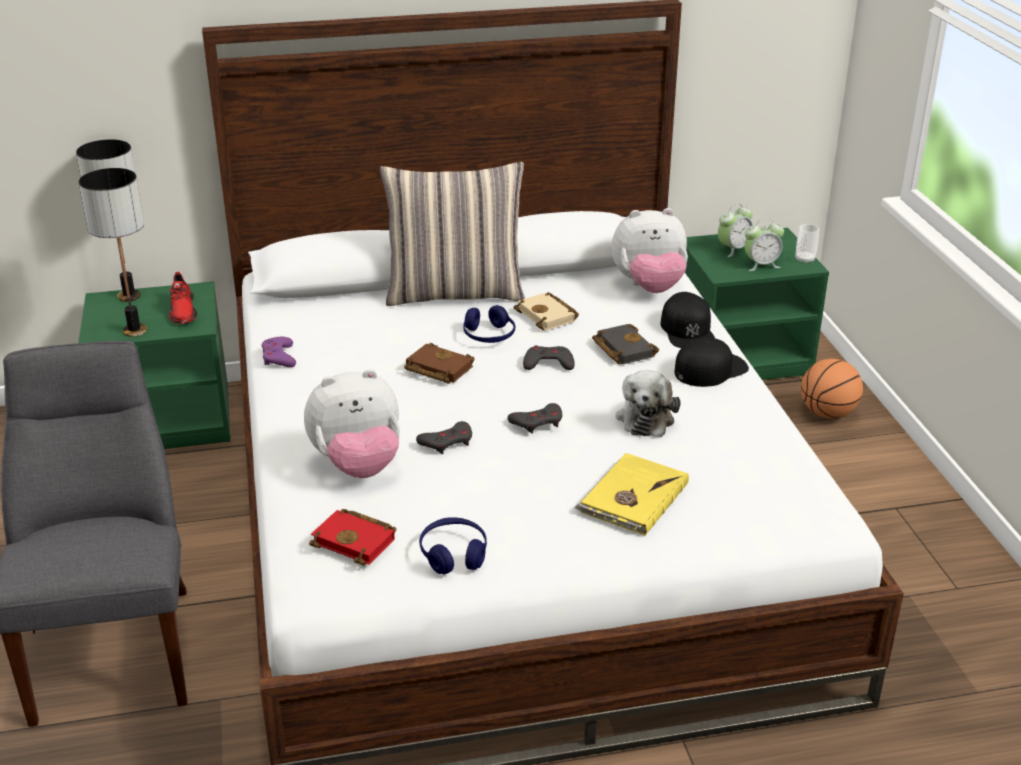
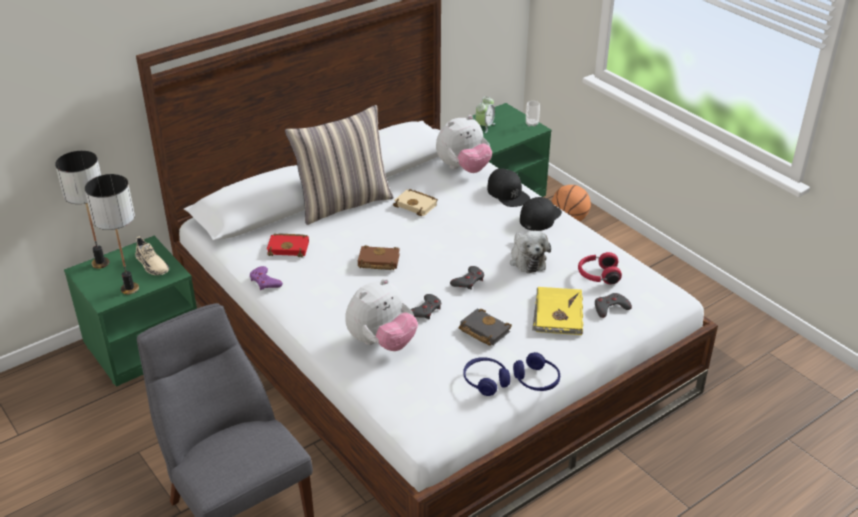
camera: 25 degrees left, 5 degrees up
(183, 311) = (152, 264): red shoe -> beige shoe
(357, 541) = (424, 391): red book -> red book (289, 247)
(489, 336) = (390, 229): blue headphones -> blue headphones (536, 380)
(548, 363) = (442, 238): grey game controller -> grey game controller (610, 308)
(622, 349) = (479, 217): black book -> black book (482, 330)
(735, 465) = (598, 276): none -> red headphones
(761, 265) = (509, 134): alarm clock -> none

